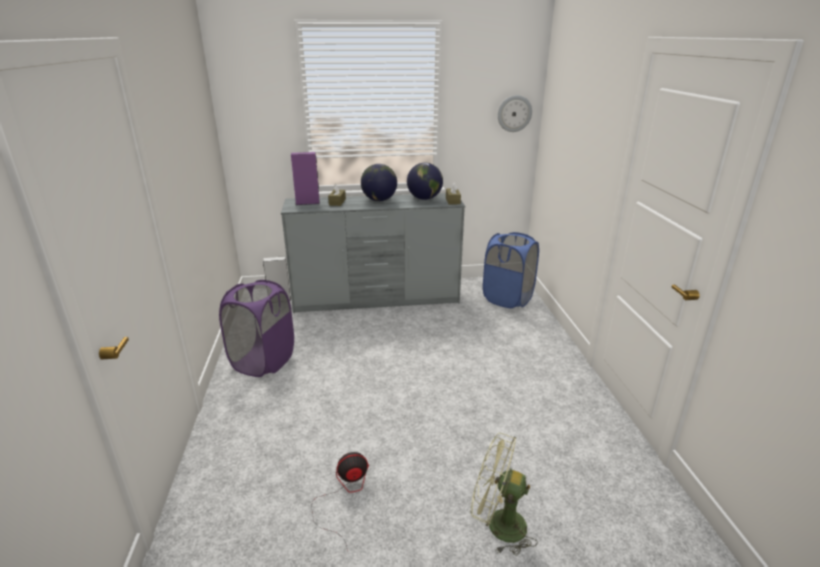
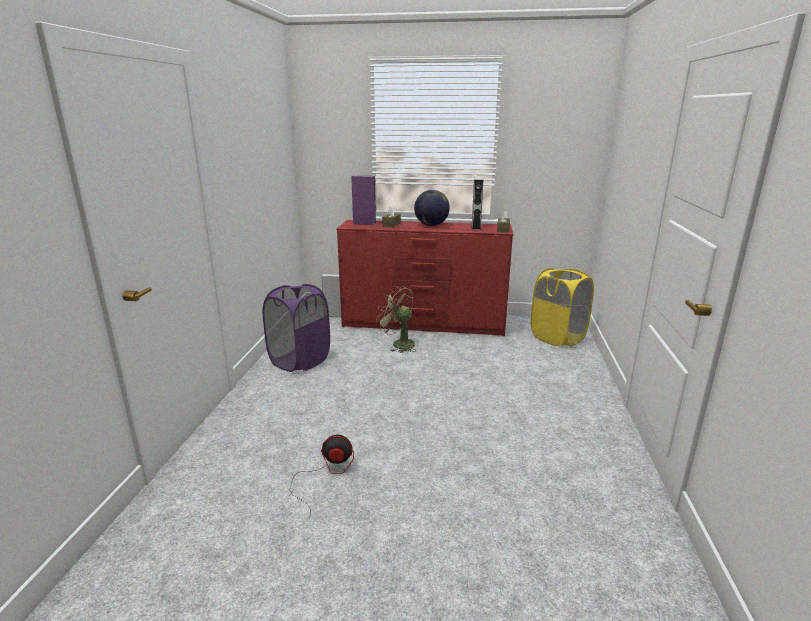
camera: 15 degrees right, 5 degrees down
(377, 299) = (424, 324): grey dresser -> red dresser
(424, 199) = (476, 227): globe -> grey speaker
(497, 525) = (463, 527): green fan -> green fan (398, 344)
(508, 298) = (558, 337): blue laundry basket -> yellow laundry basket
(514, 113) = (578, 147): wall clock -> none

